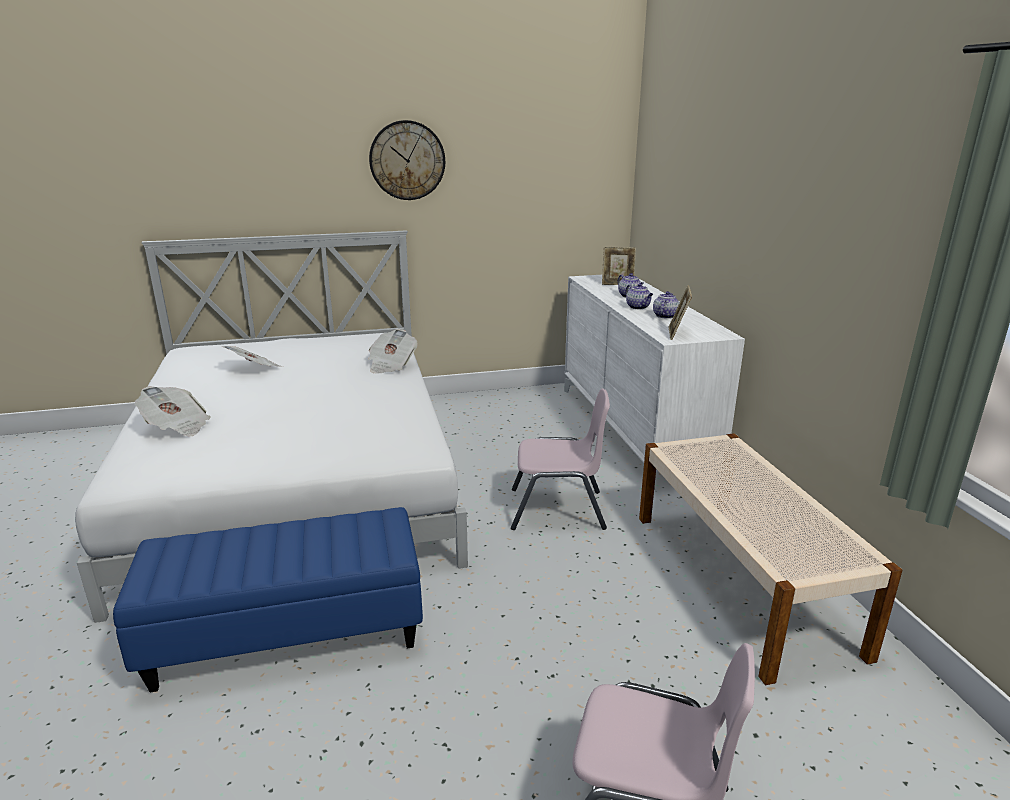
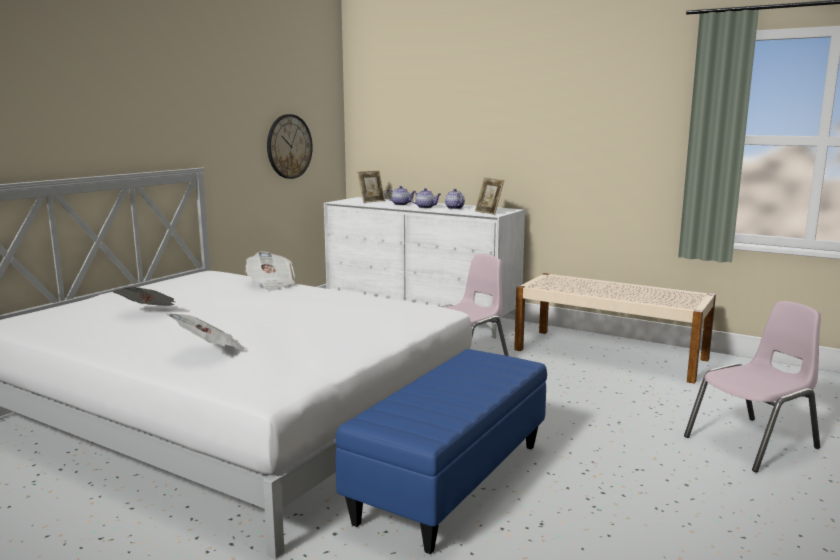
camera: 45 degrees left, 10 degrees down
(407, 160) = (197, 99): wall clock -> wall clock (289, 146)

